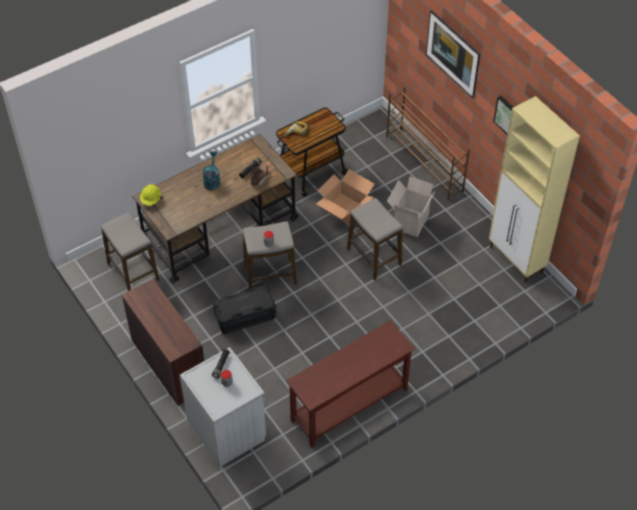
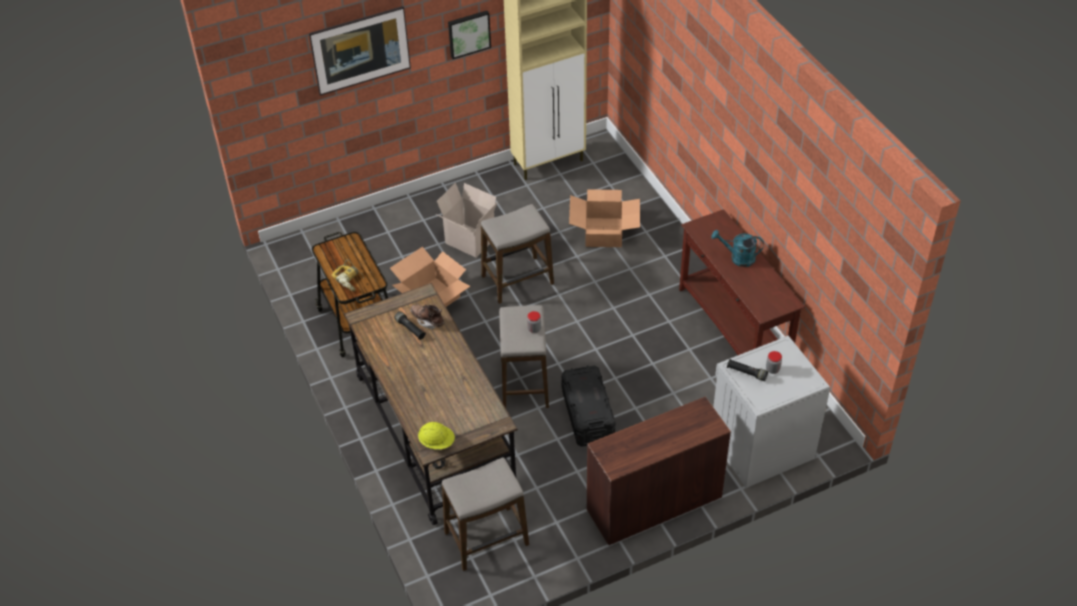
camera: 80 degrees left, 5 degrees down
(212, 180) = (417, 371): turquoise watering can -> turquoise watering can (738, 258)
(424, 164) = (379, 216): brown shoe rack -> none
(440, 307) = (604, 232): none -> cardboard box

